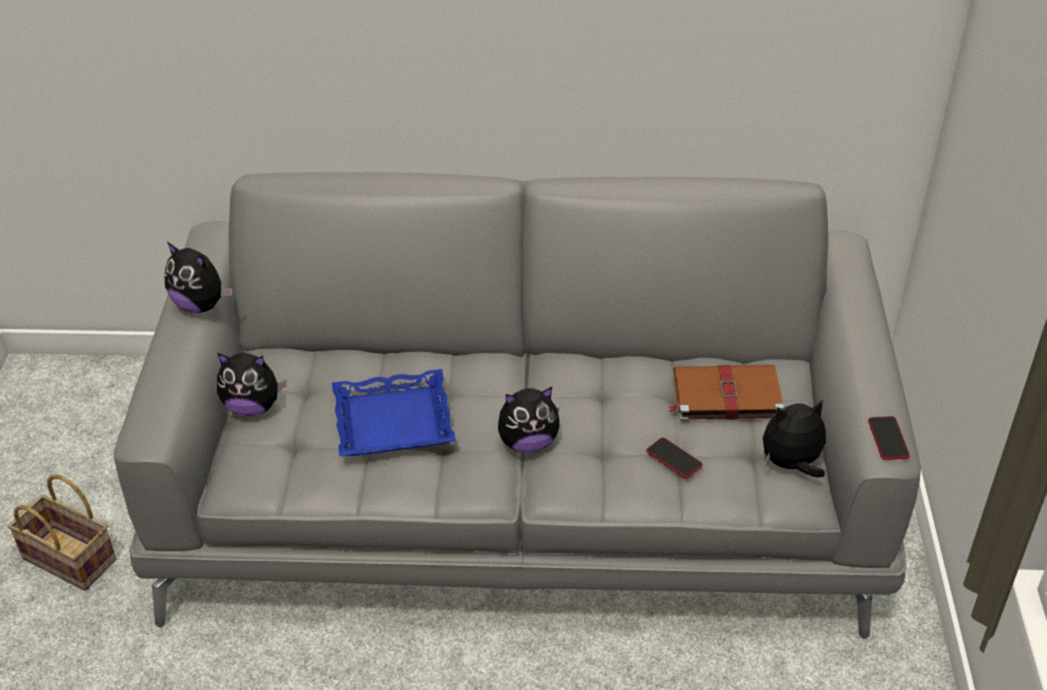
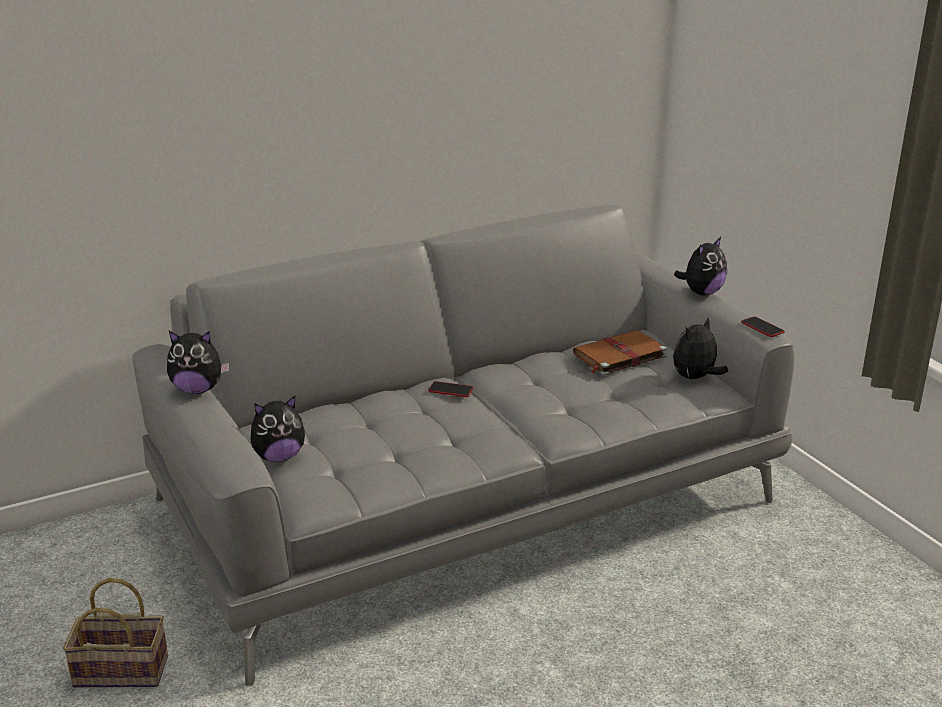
camera: 30 degrees left, 15 degrees down
(393, 422) = (402, 434): blue tray -> none
(528, 442) = (511, 418): plush toy -> plush toy (701, 292)
(674, 458) = (620, 395): phone -> phone (450, 390)

